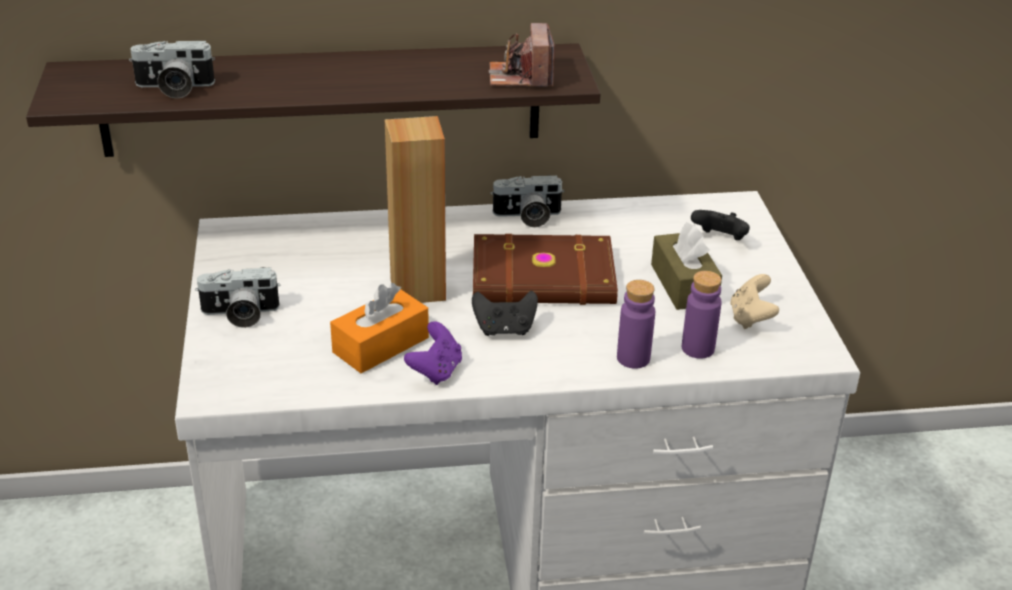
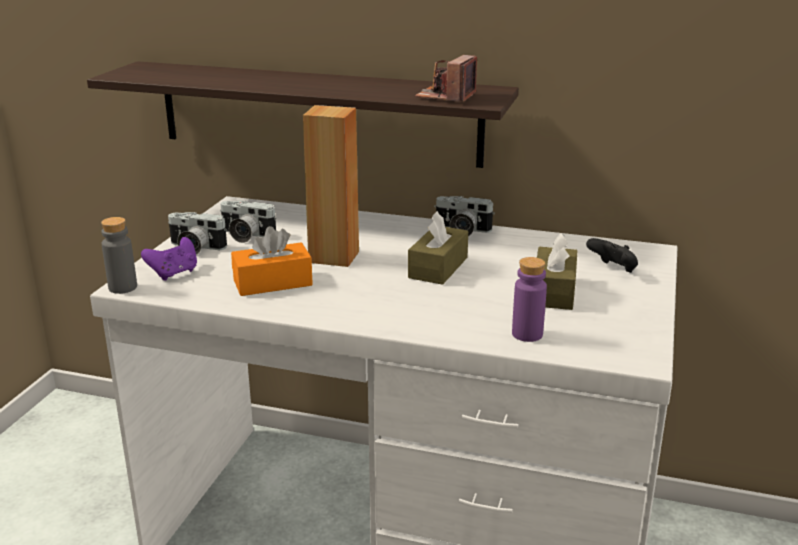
camera: 25 degrees right, 10 degrees down
(174, 88) = (194, 77): camera -> camera (245, 236)
(207, 397) = (123, 287): none -> grey bottle
(436, 371) = (297, 305): purple game controller -> purple game controller (174, 273)
(504, 329) = (375, 291): black game controller -> none
(544, 278) = (438, 267): brown book -> brown tissue box
(633, 358) = (463, 329): purple bottle -> none
(750, 318) = (595, 324): beige game controller -> none

